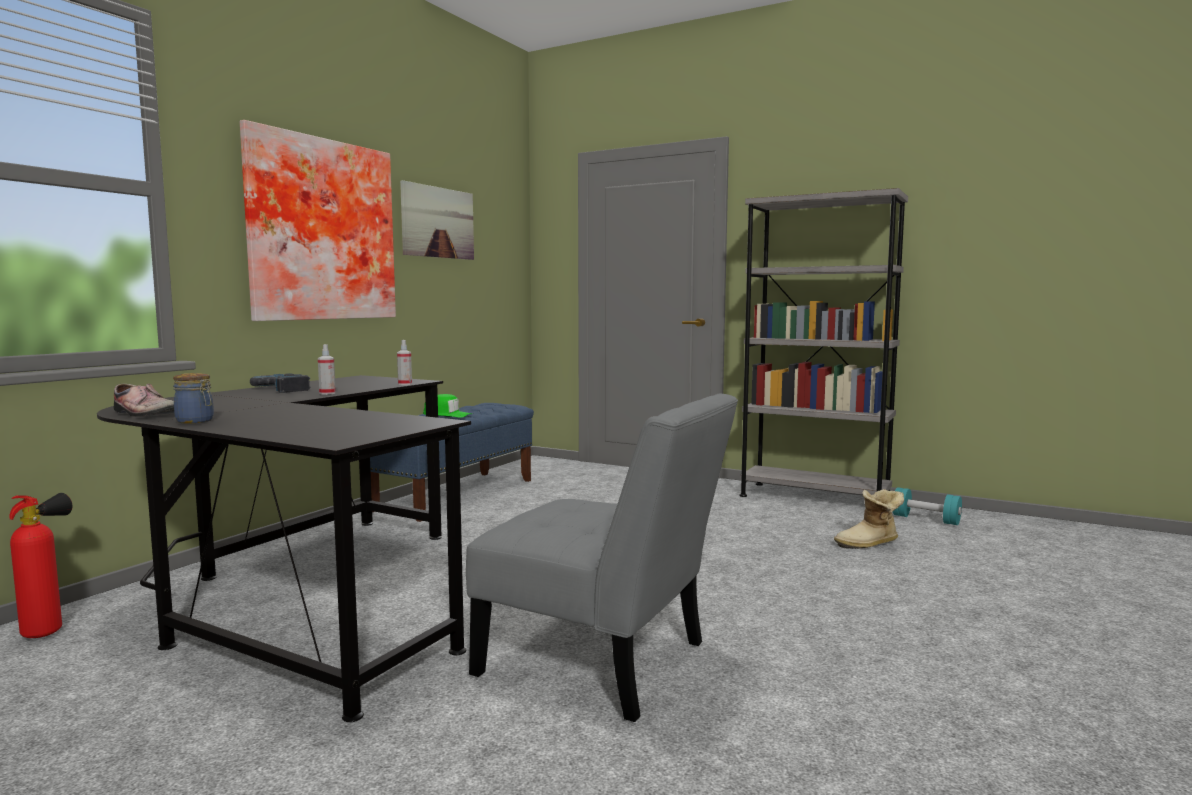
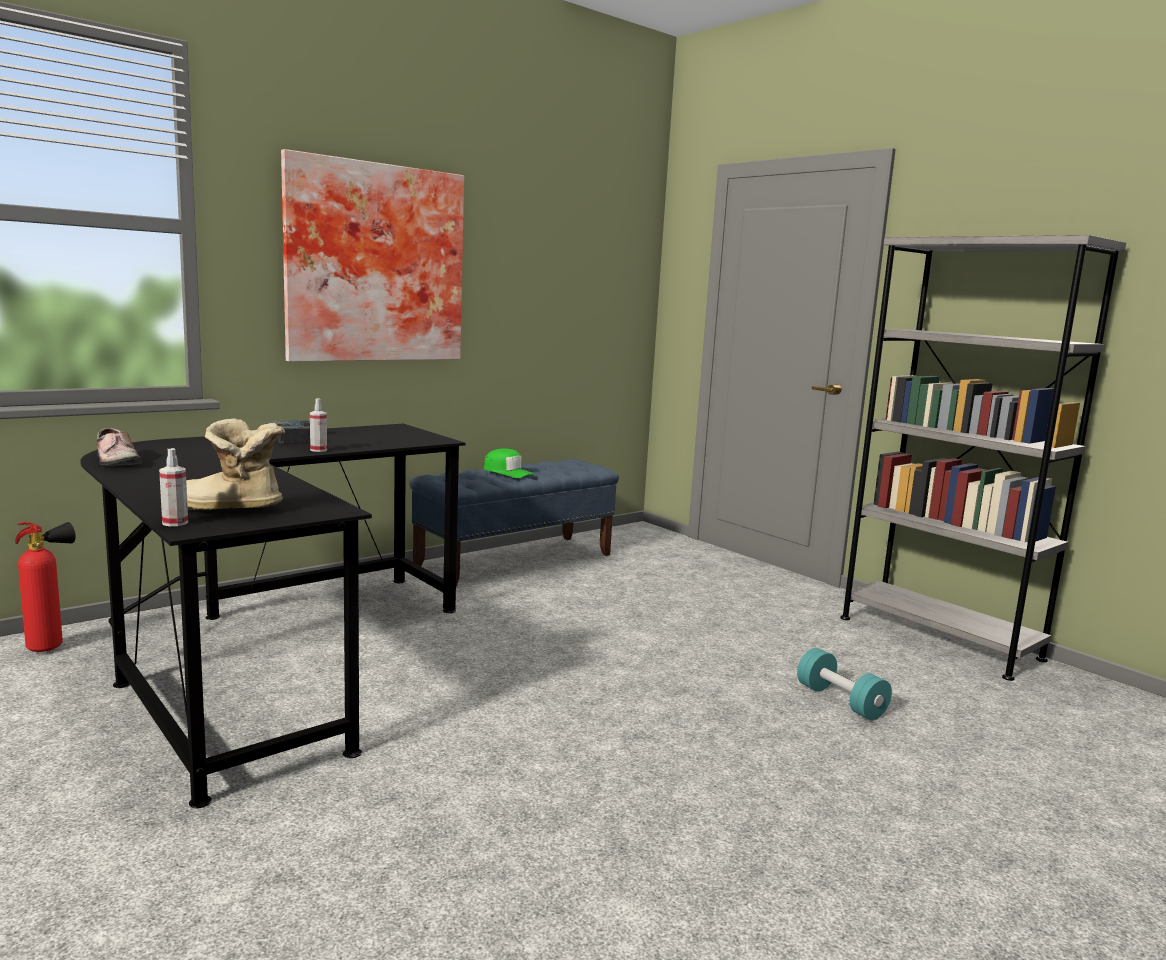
camera: 20 degrees right, 5 degrees up
(196, 421) = (136, 478): jar -> none
(405, 384) = (416, 444): spray bottle -> spray bottle (175, 523)
(438, 222) = (528, 251): picture -> none
(603, 663) = (480, 806): grey chair -> none
(870, 544) = (952, 722): boot -> boot (228, 509)
(926, 519) = (1072, 700): turquoise dumbbell -> turquoise dumbbell (840, 701)

